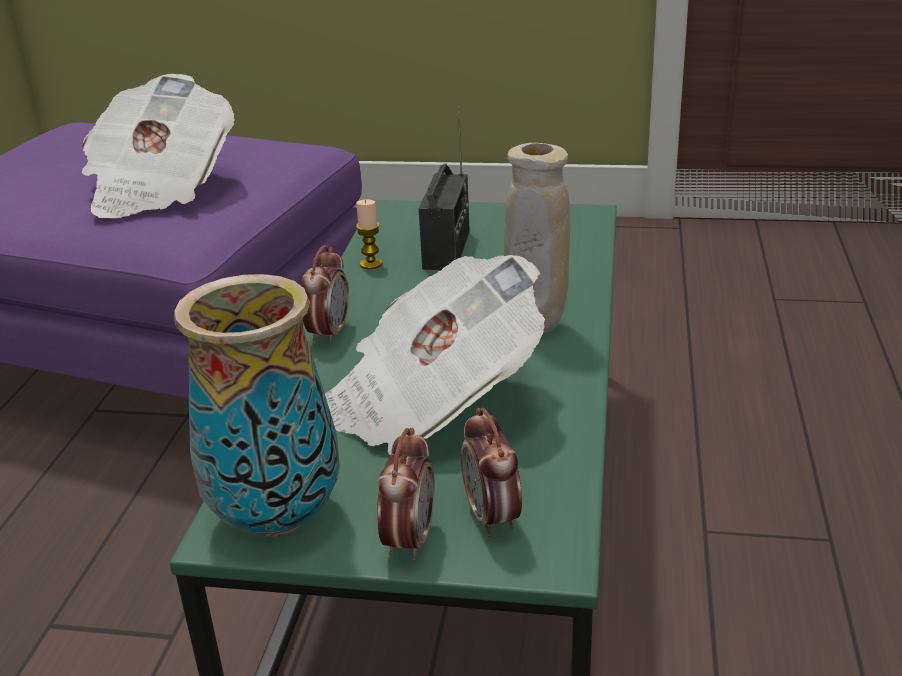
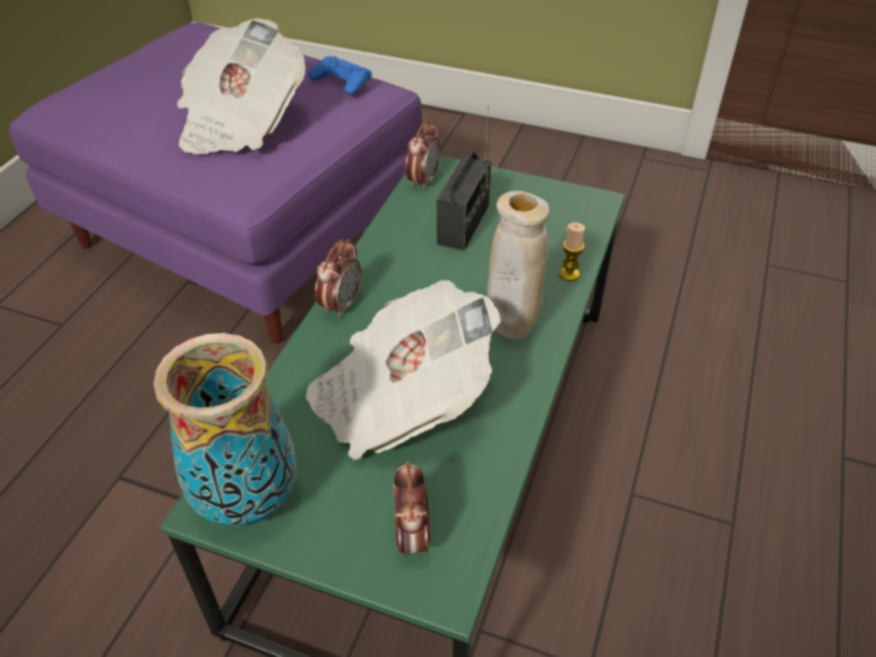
camera: 10 degrees right, 15 degrees up
(266, 144) = (341, 81): none -> blue game controller
(371, 264) = (396, 230): candle -> candle (569, 274)
(409, 540) = (341, 546): alarm clock -> alarm clock (423, 181)

